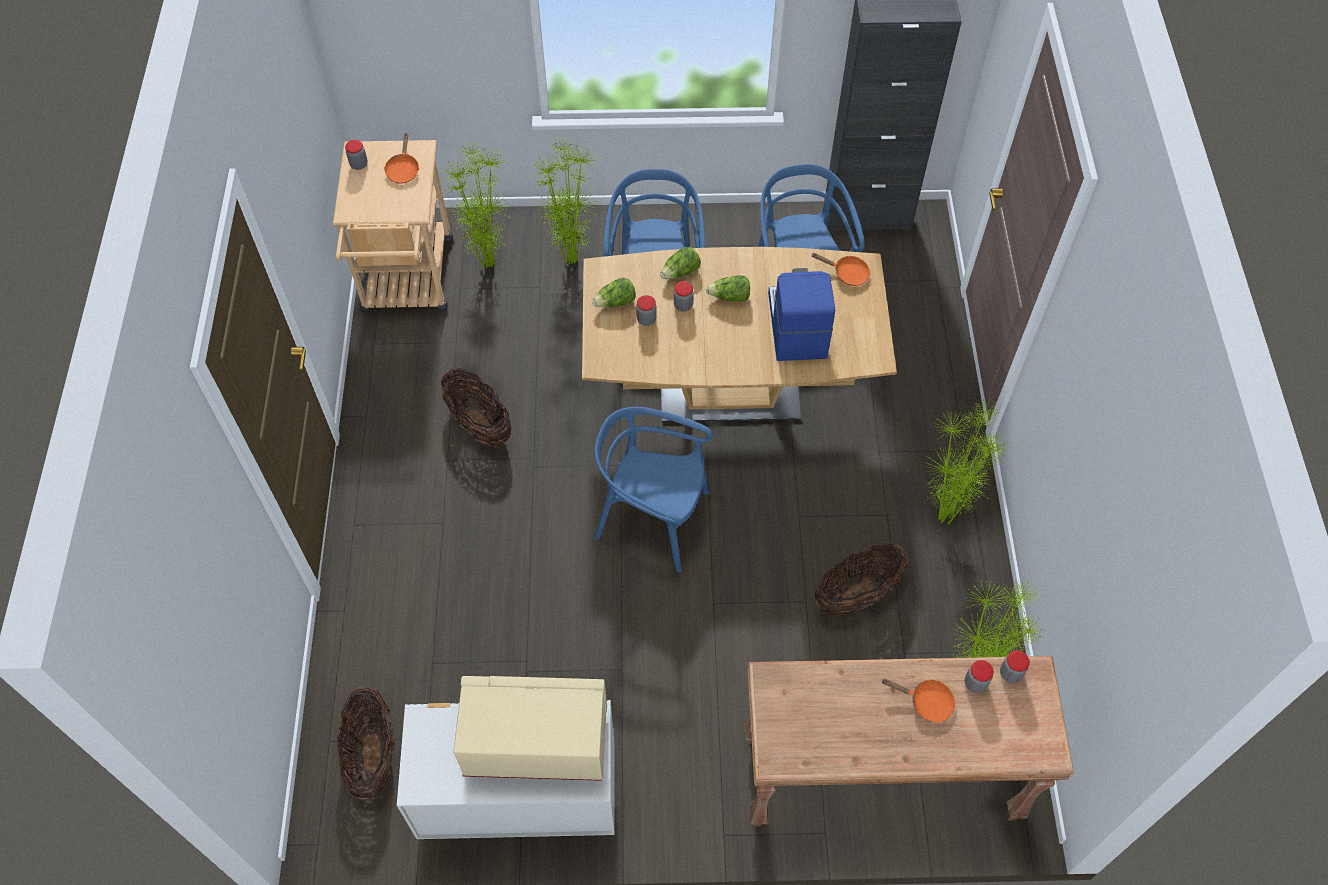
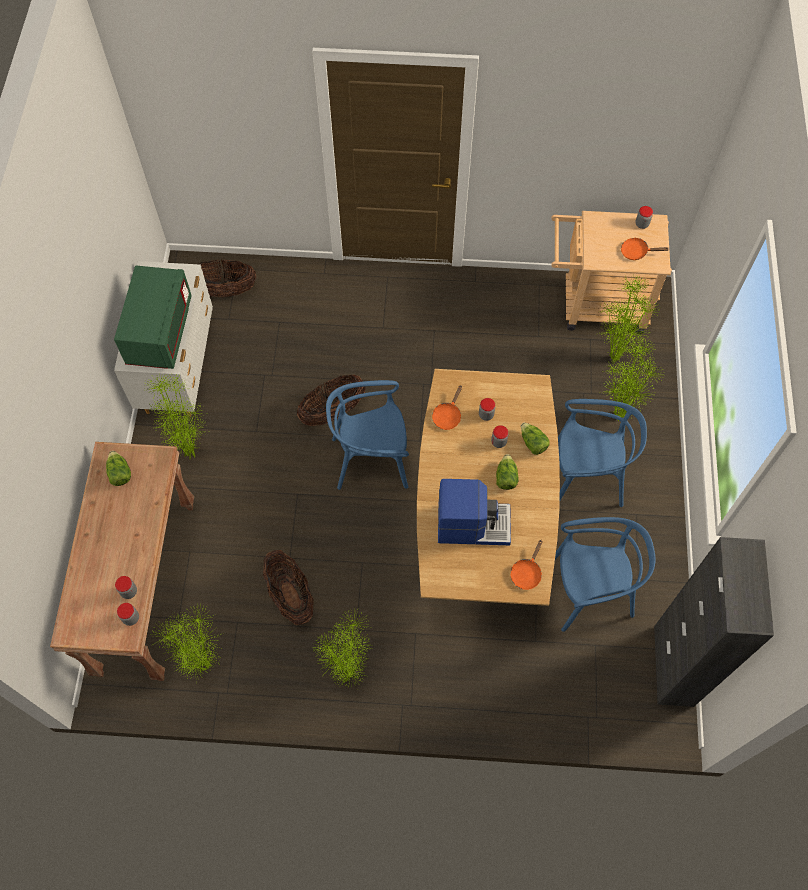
camera: 95 degrees right, 5 degrees up
(479, 424) = (463, 350): basket -> basket (332, 411)
(536, 742) = (160, 332): beige microwave -> green microwave
(616, 302) = (504, 395): lettuce -> lettuce (119, 473)
(653, 519) = (371, 459): blue chair -> blue chair turned 120 degrees counterclockwise
(664, 755) = (191, 453): none -> potted plant
(926, 702) = (122, 555): orange frying pan -> orange frying pan (447, 415)

